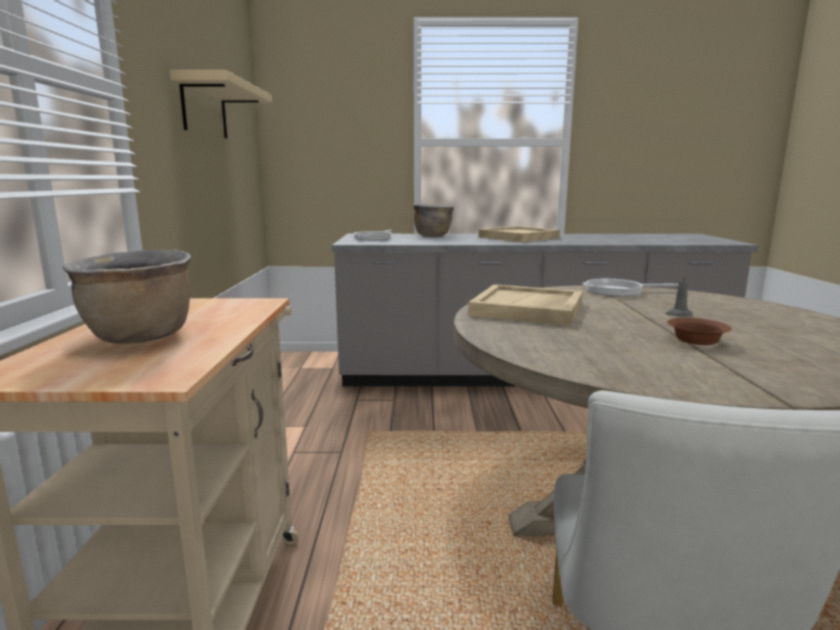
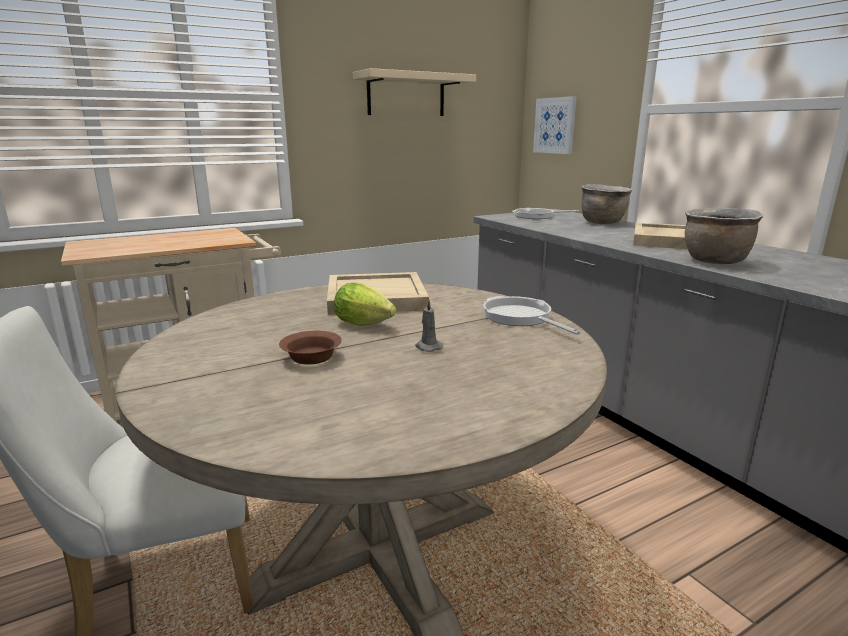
camera: 60 degrees right, 5 degrees up
(141, 338) = (145, 242): brown cooking pot -> brown cooking pot (715, 262)
(311, 155) = (555, 125): none -> picture
(612, 320) = (366, 325): none -> lettuce

